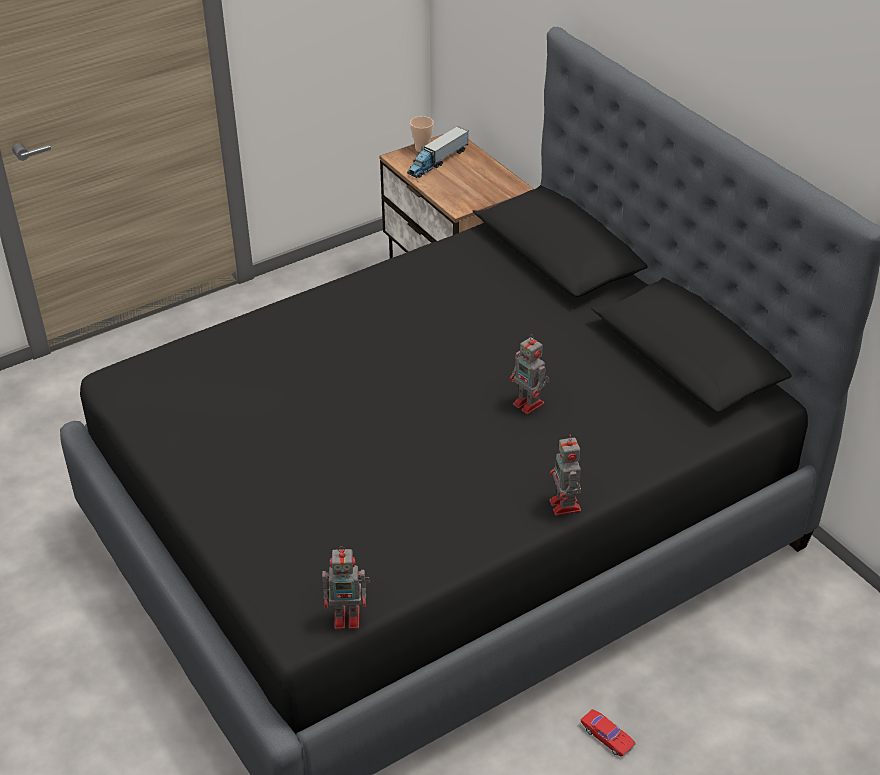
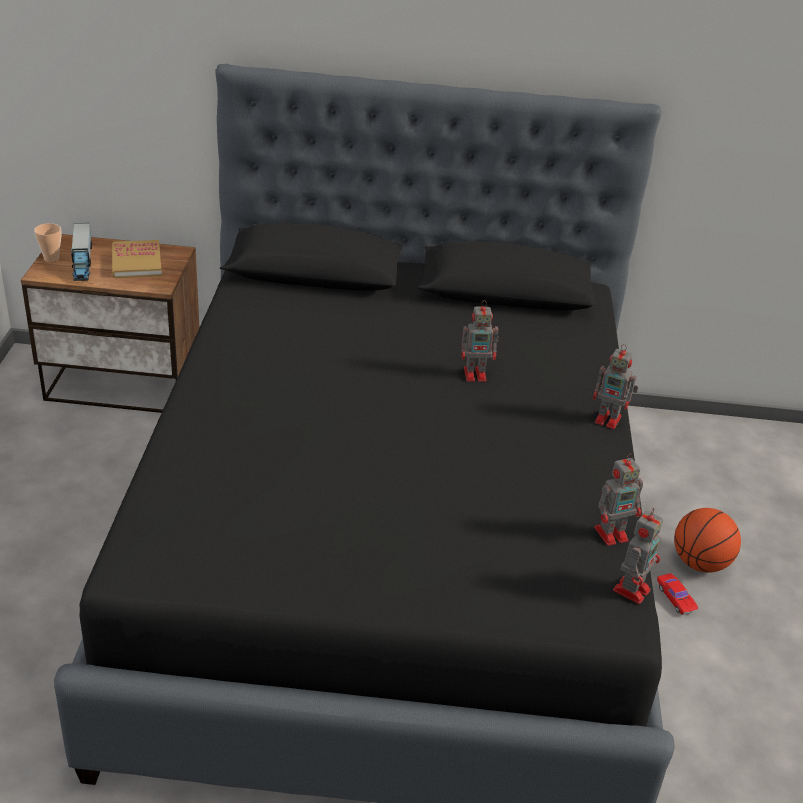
camera: 55 degrees left, 5 degrees down
(406, 577) = (612, 533): none -> toy robot
(473, 180) = (136, 262): none -> book
(607, 736) = (676, 597): red toy car -> red toy car turned 75 degrees clockwise
(677, 733) = (700, 563): none -> basketball

